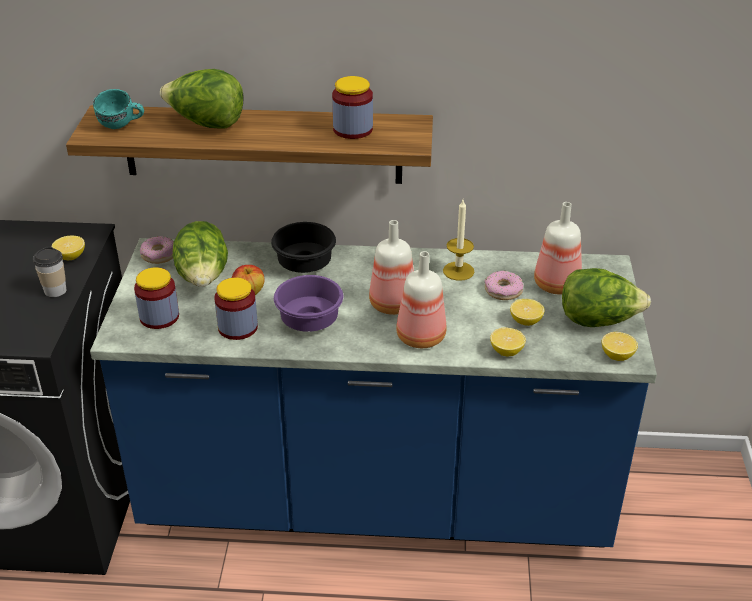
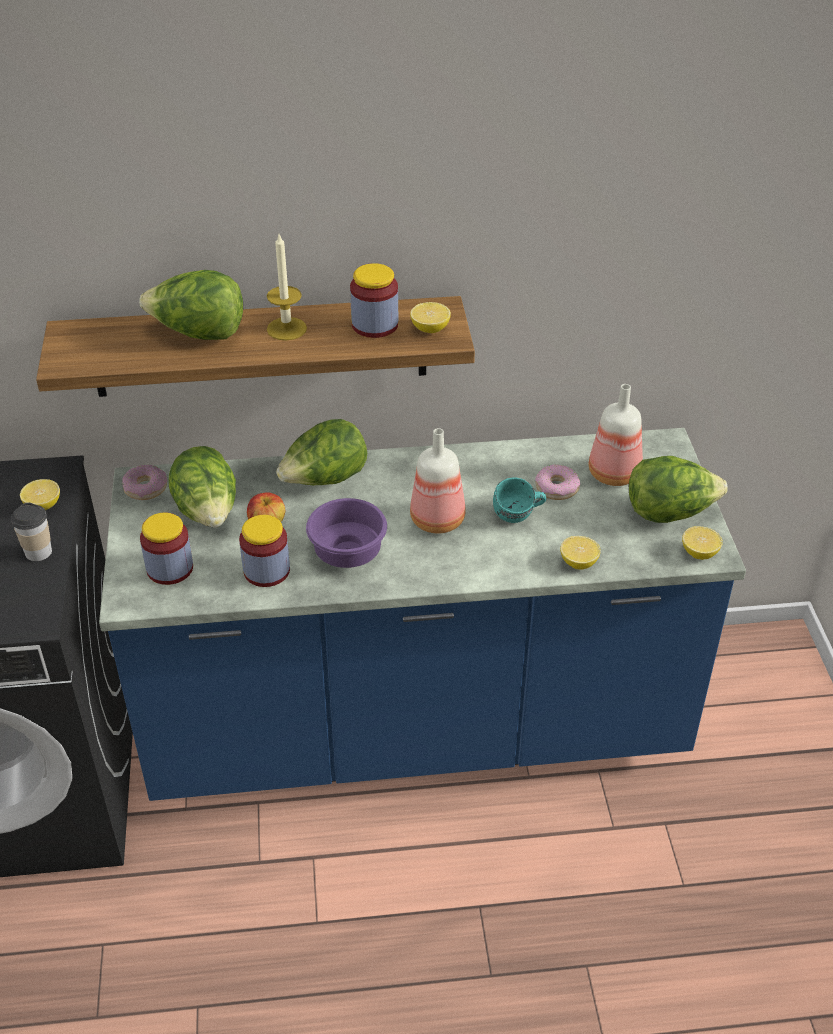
camera: 10 degrees left, 5 degrees up
(121, 126) = (96, 347): turquoise mug -> turquoise mug (519, 516)
(307, 264) = (325, 480): black bowl -> lettuce
(419, 337) = (477, 557): bottle -> none
(458, 271) = (501, 469): candle -> candle (286, 329)
(525, 321) = (591, 523): lemon -> lemon (430, 329)

